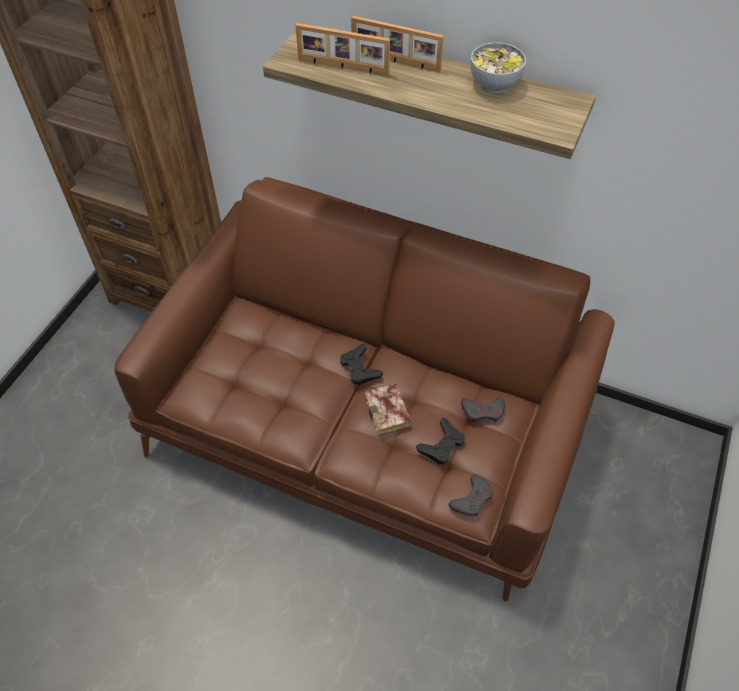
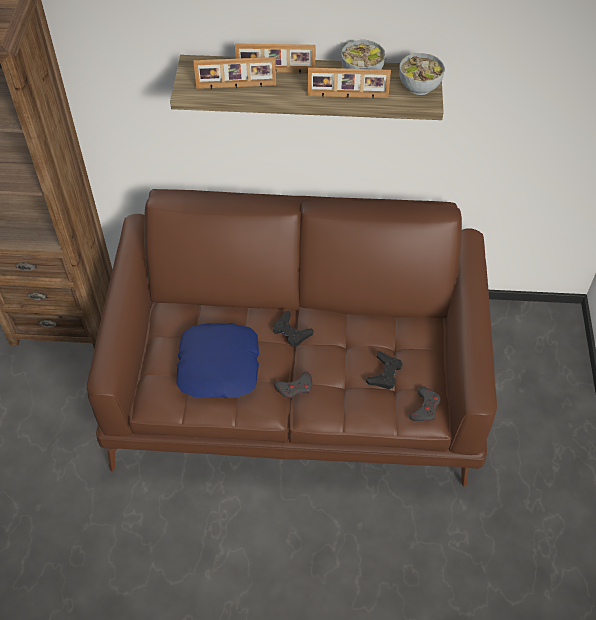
camera: 20 degrees left, 0 degrees up
(269, 381) = (219, 366): none -> blue pillow
(389, 413) = (332, 361): book -> none
(464, 105) = (347, 96): none -> picture frame
(483, 411) = (405, 336): grey game controller -> grey game controller (295, 387)
(556, 114) = (419, 87): none -> bowl

